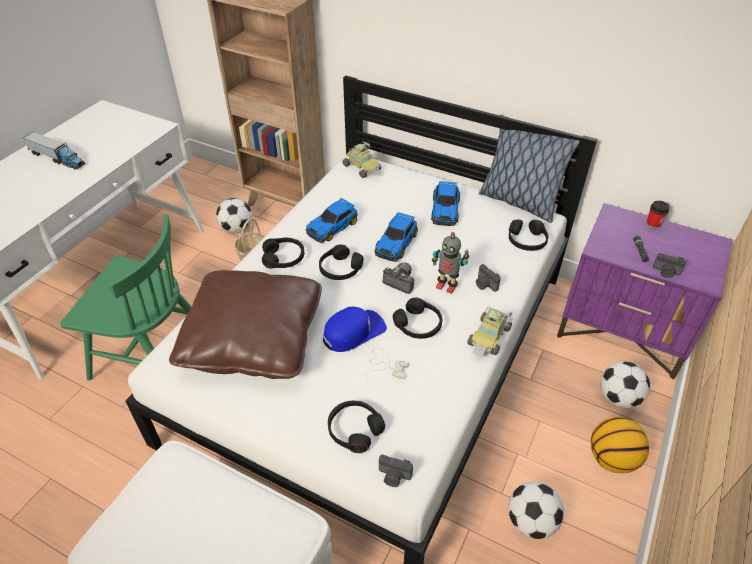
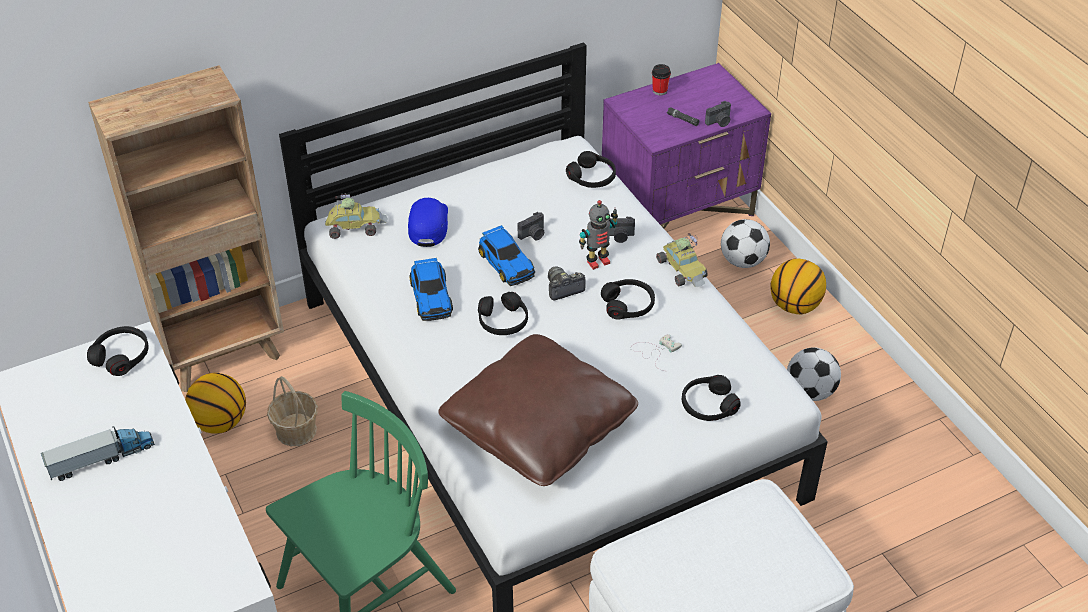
camera: 55 degrees left, 0 degrees up
(237, 229) = (220, 422): football -> basketball
(284, 258) = (442, 356): black headphones -> black headphones (121, 356)
(354, 332) = (597, 352): blue cap -> blue cap (428, 224)
(393, 477) = (773, 403): camera -> camera (533, 235)
(445, 209) = (491, 204): toy car -> none
(518, 202) = (531, 150): pillow -> none

